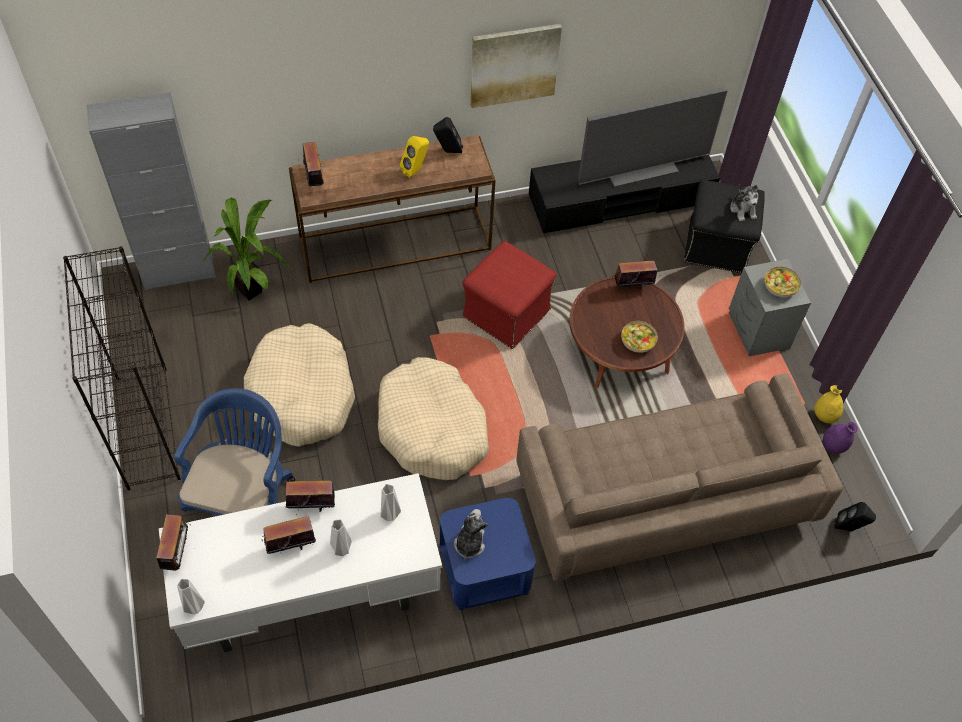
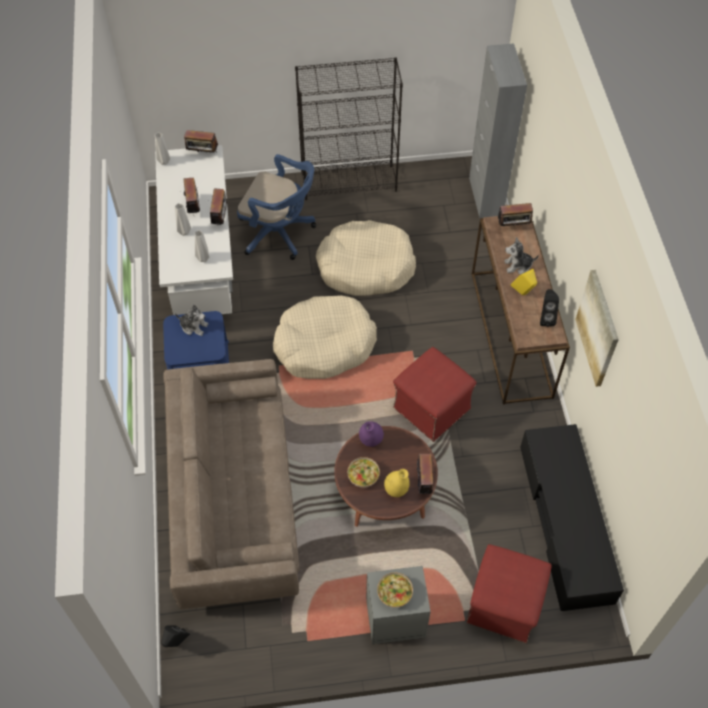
camera: 100 degrees right, 0 degrees up
(254, 289) = (466, 240): potted plant -> none
(640, 167) = (579, 521): television -> none
(718, 245) = (504, 605): black ottoman -> red ottoman
(743, 209) = (505, 592): plush toy -> plush toy (518, 266)
(824, 416) = (292, 656): yellow vase -> yellow vase (396, 490)
(833, 446) = (259, 654): purple vase -> purple vase (370, 440)

